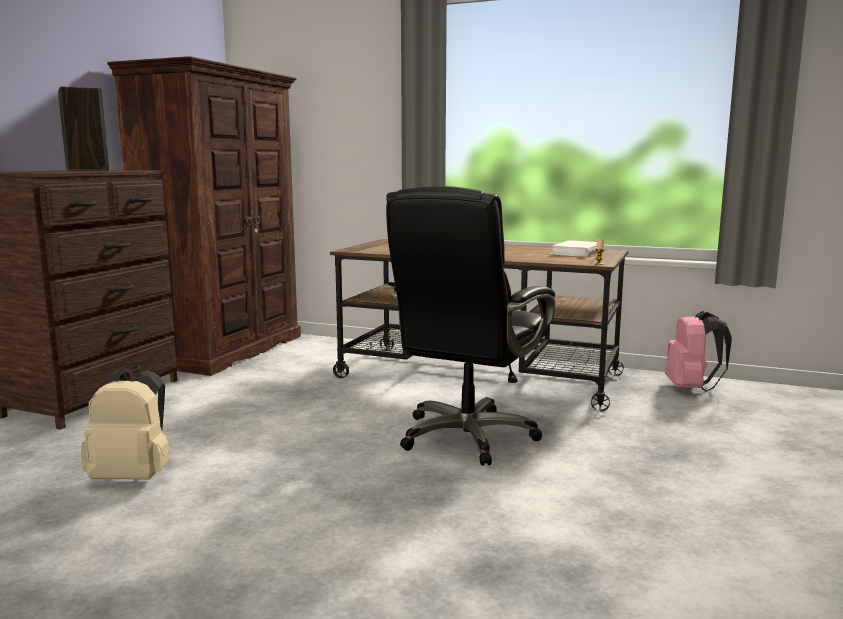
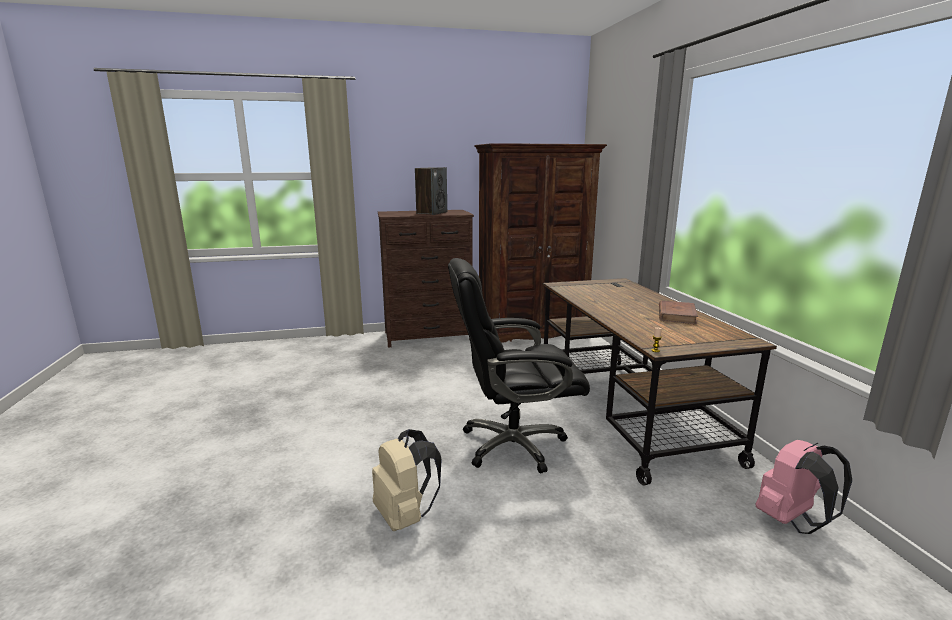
camera: 55 degrees right, 5 degrees up
(133, 477) = (360, 382): beige backpack -> beige backpack (405, 516)
(522, 249) = (676, 315): none -> brown book
(577, 252) = (702, 333): white book -> none

